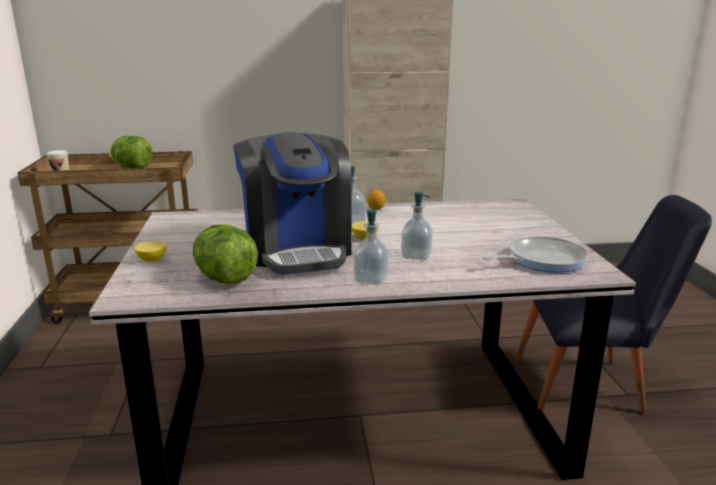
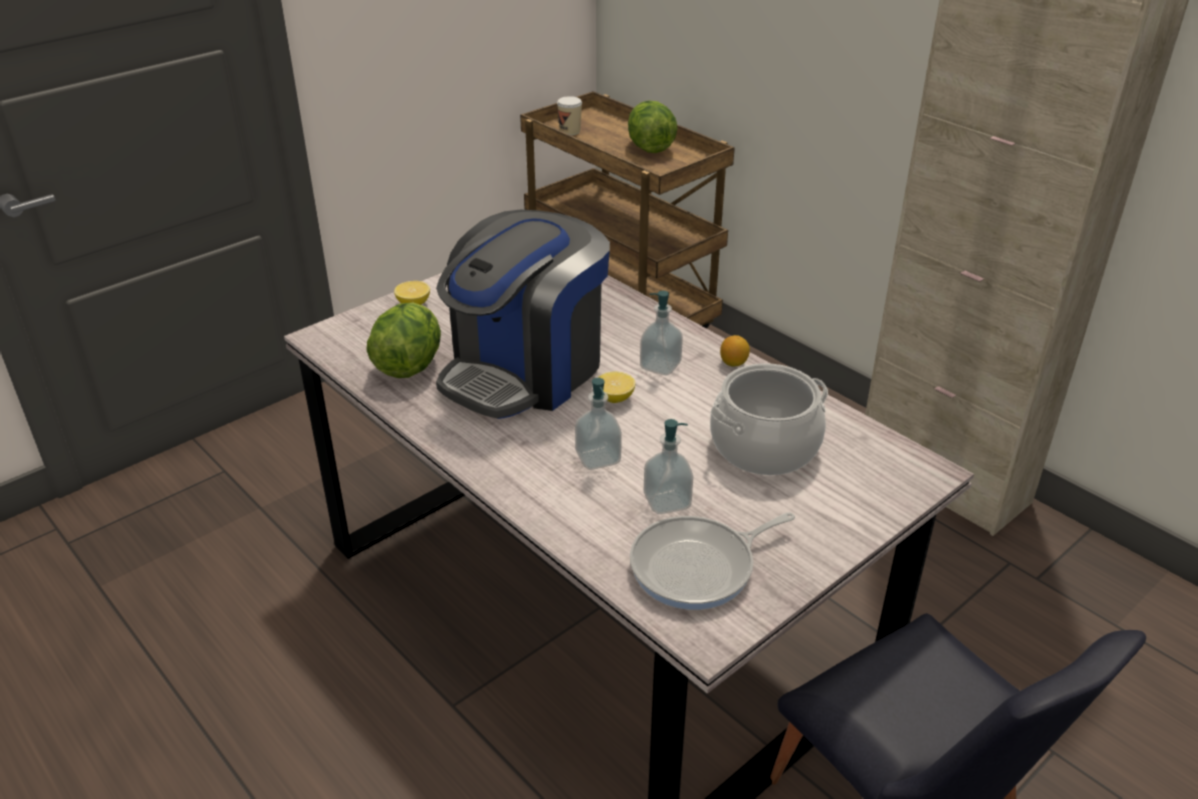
camera: 55 degrees right, 15 degrees up
(371, 279) = (494, 453): soap dispenser -> soap dispenser (667, 501)
(456, 222) = (764, 446): none -> cooking pot
(542, 260) = (698, 567): frying pan -> frying pan turned 120 degrees clockwise

